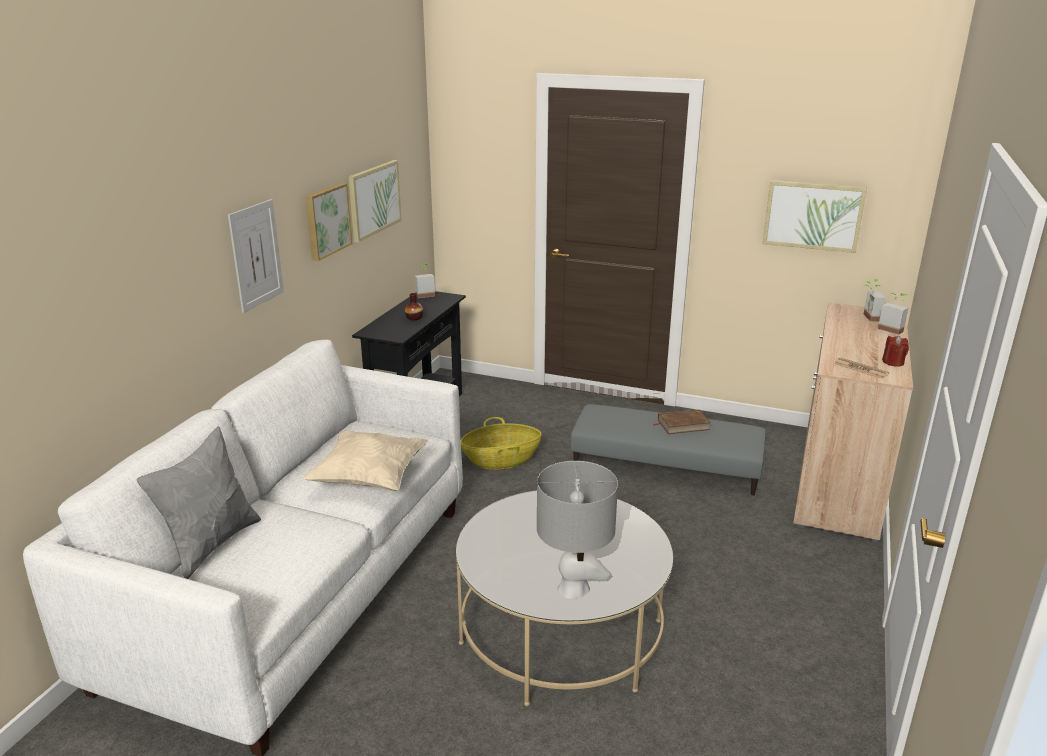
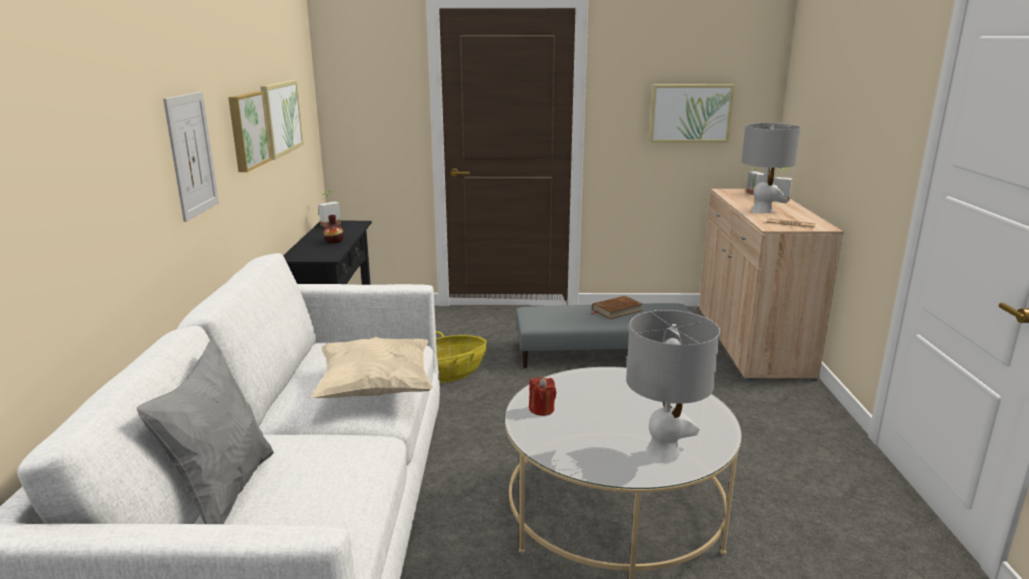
camera: 20 degrees left, 5 degrees down
(850, 344) = (762, 211): none -> grey table lamp
(893, 362) = (808, 218): red candle -> red candle (541, 409)

